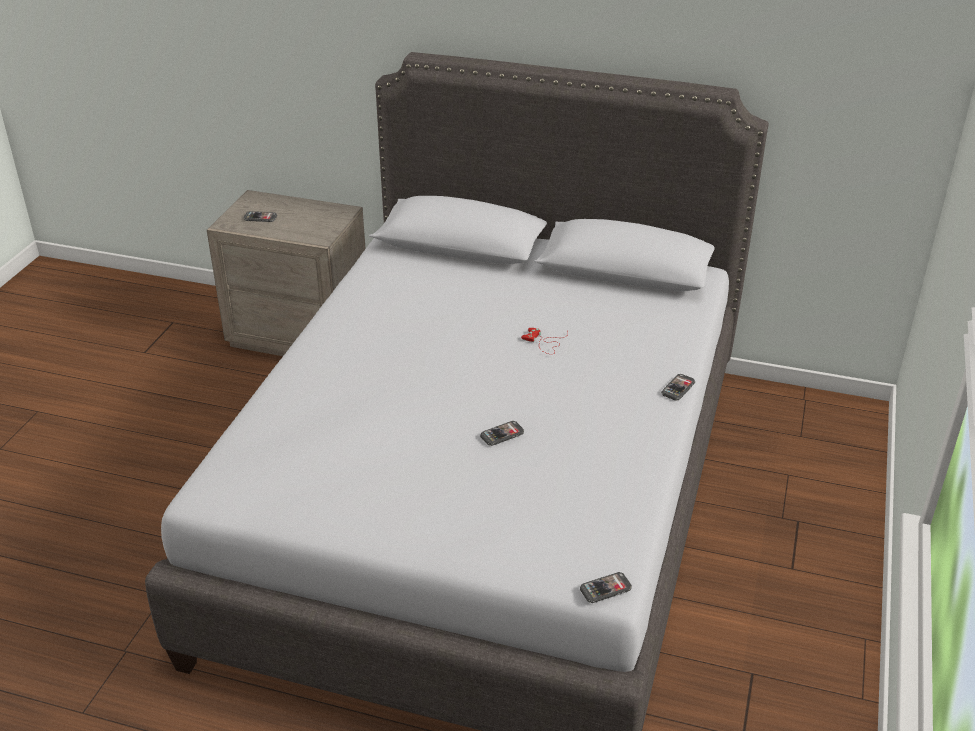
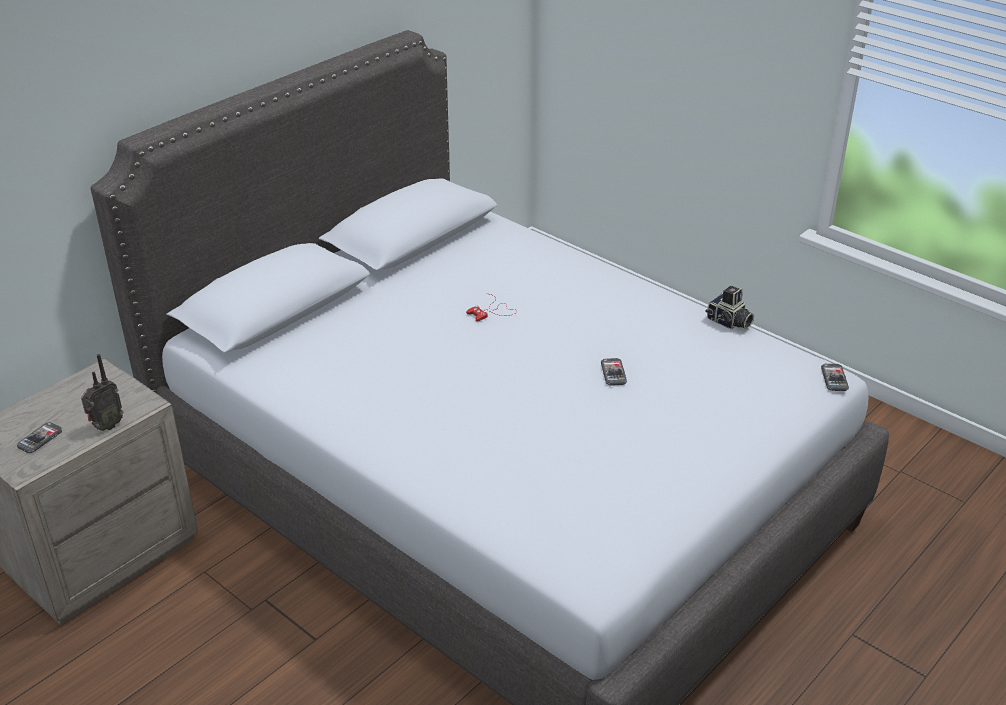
camera: 65 degrees left, 0 degrees up
(287, 234) = (106, 426): none -> radio
(649, 489) = (728, 322): none -> camera
(678, 388) = (609, 269): phone -> none

